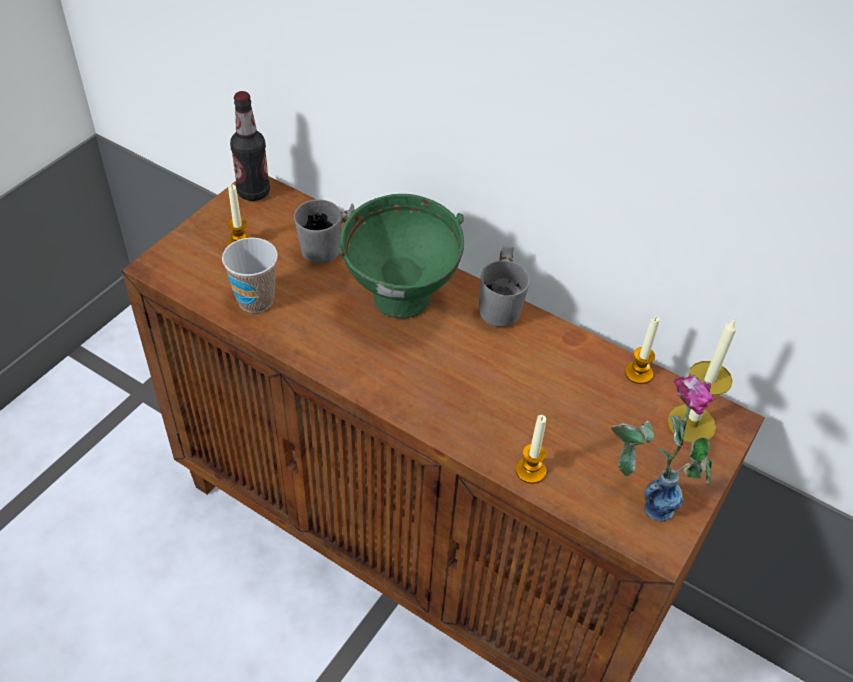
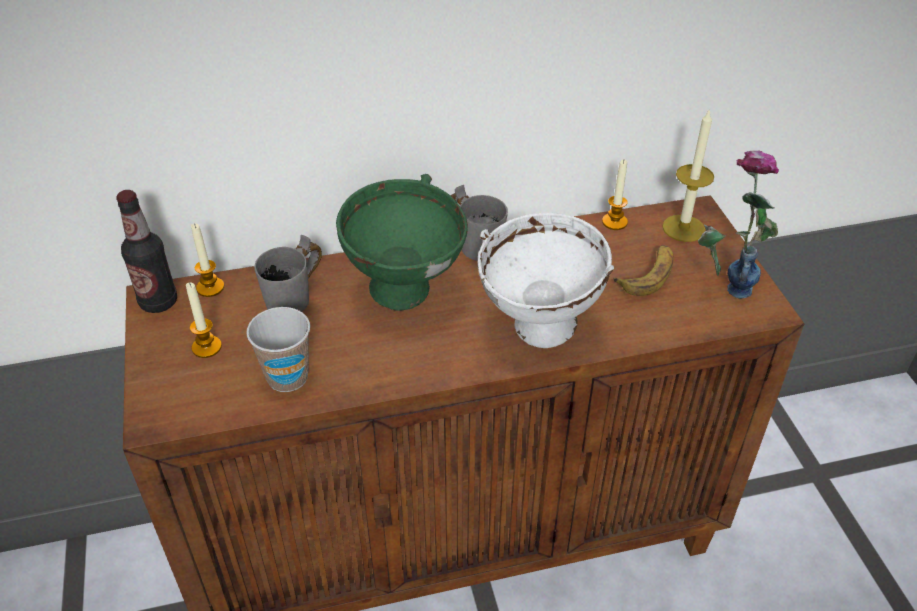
camera: 45 degrees left, 5 degrees down
(451, 406) = (540, 332): none -> white bowl
(530, 471) = (644, 329): candle -> candle (210, 287)
(599, 434) = (647, 275): none -> banana

